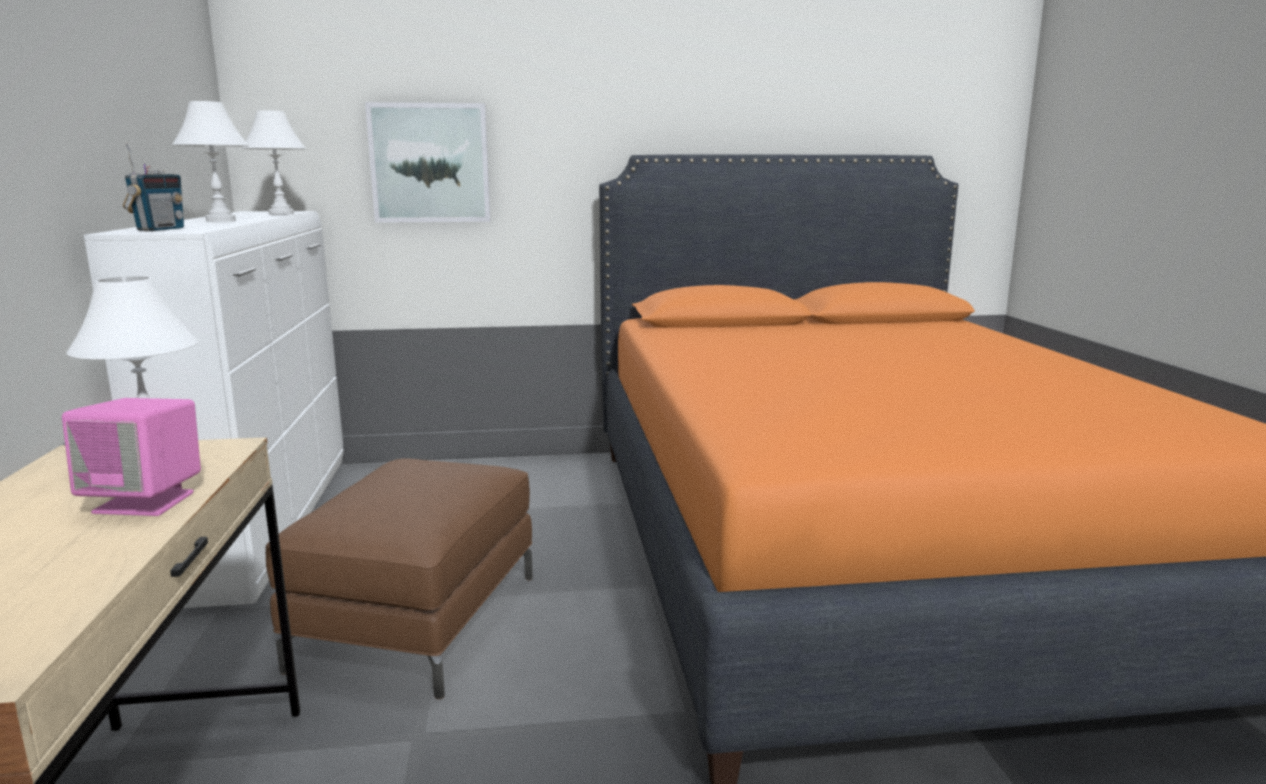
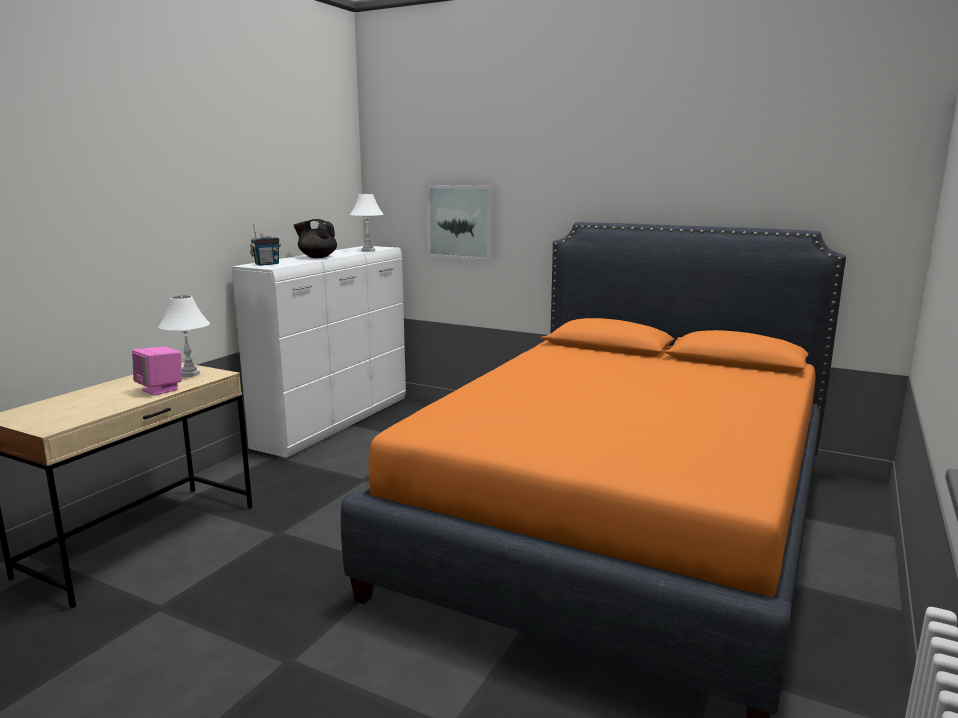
camera: 35 degrees right, 0 degrees up
(221, 221) = (317, 257): white table lamp -> black teapot
(419, 620) = (340, 486): brown ottoman -> none

